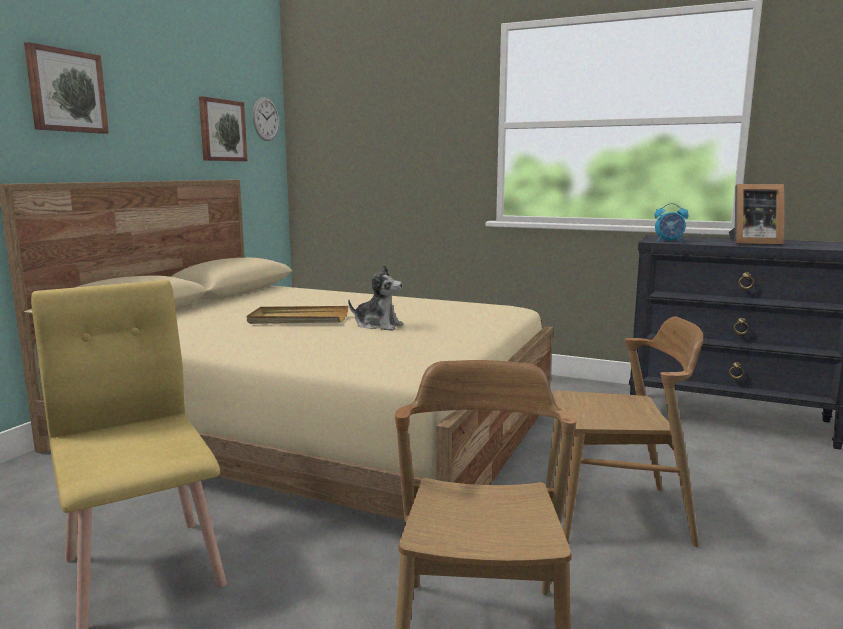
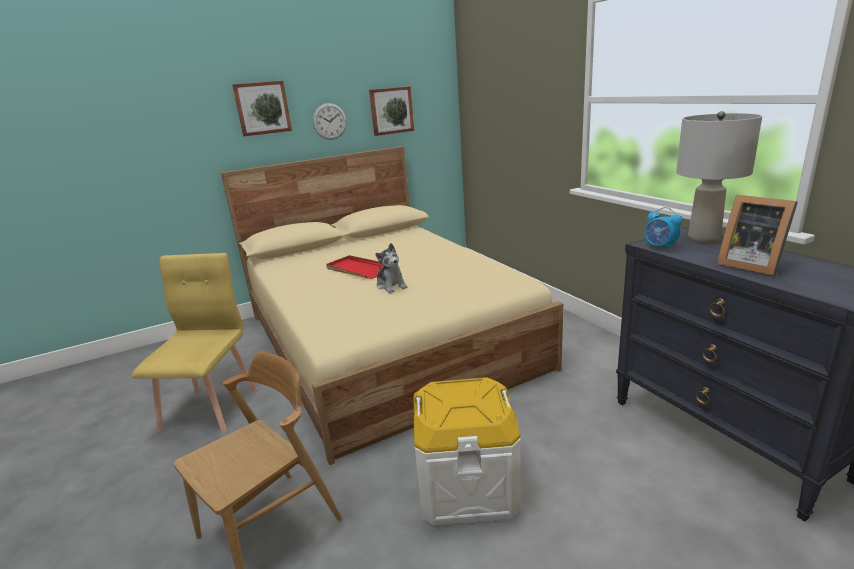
camera: 40 degrees right, 10 degrees up
(266, 119) = (436, 94): wall clock -> wall clock (329, 121)
(298, 319) = (358, 269): beige tray -> red tray
(616, 514) = (467, 486): brown chair -> white storage box
(681, 237) = (703, 239): none -> grey table lamp

